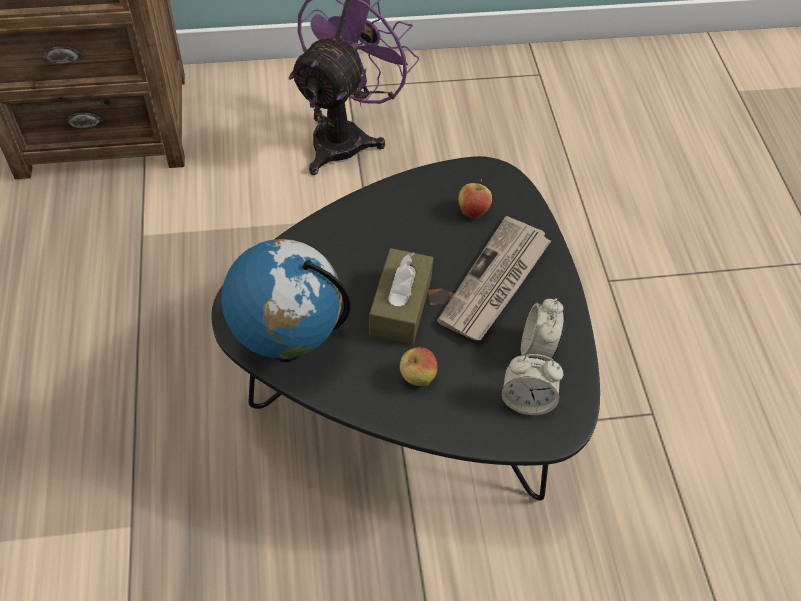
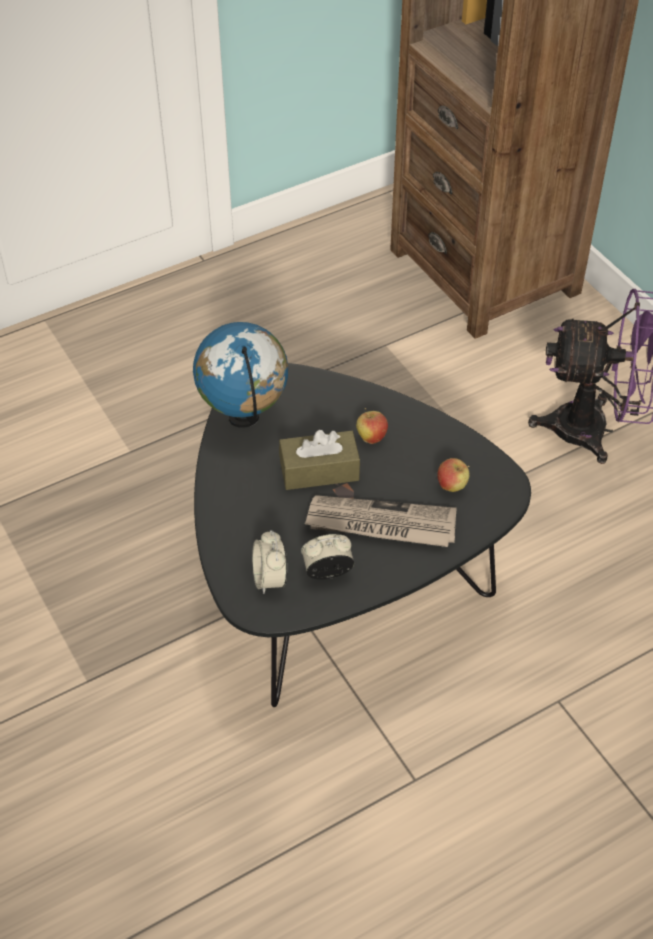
camera: 70 degrees right, 5 degrees down
(417, 378) = (255, 502): apple -> apple (371, 437)

